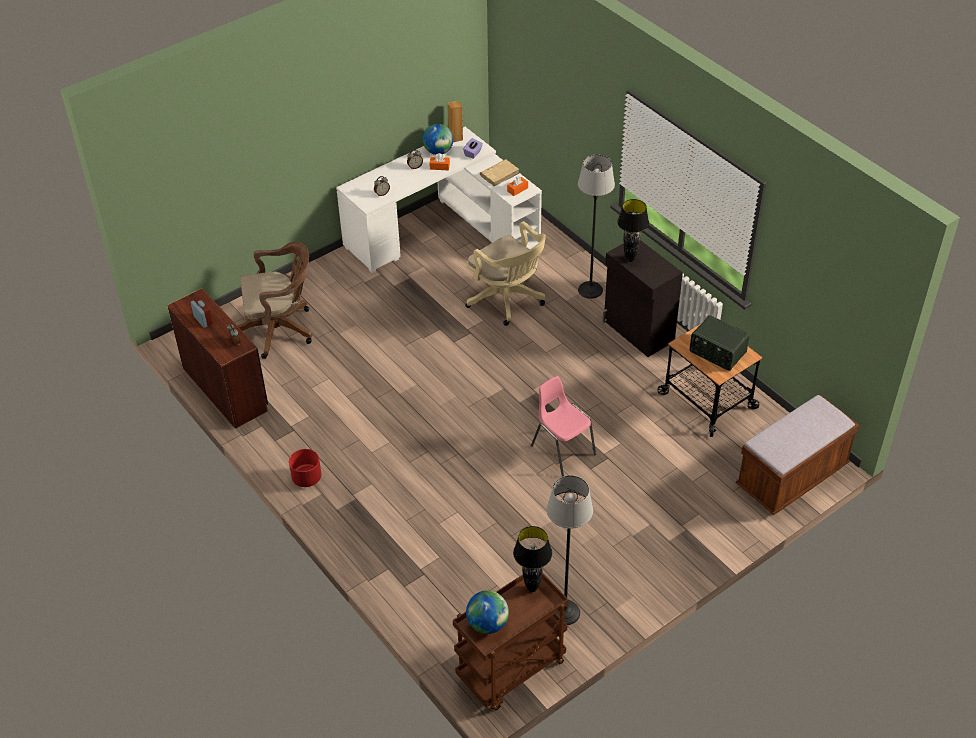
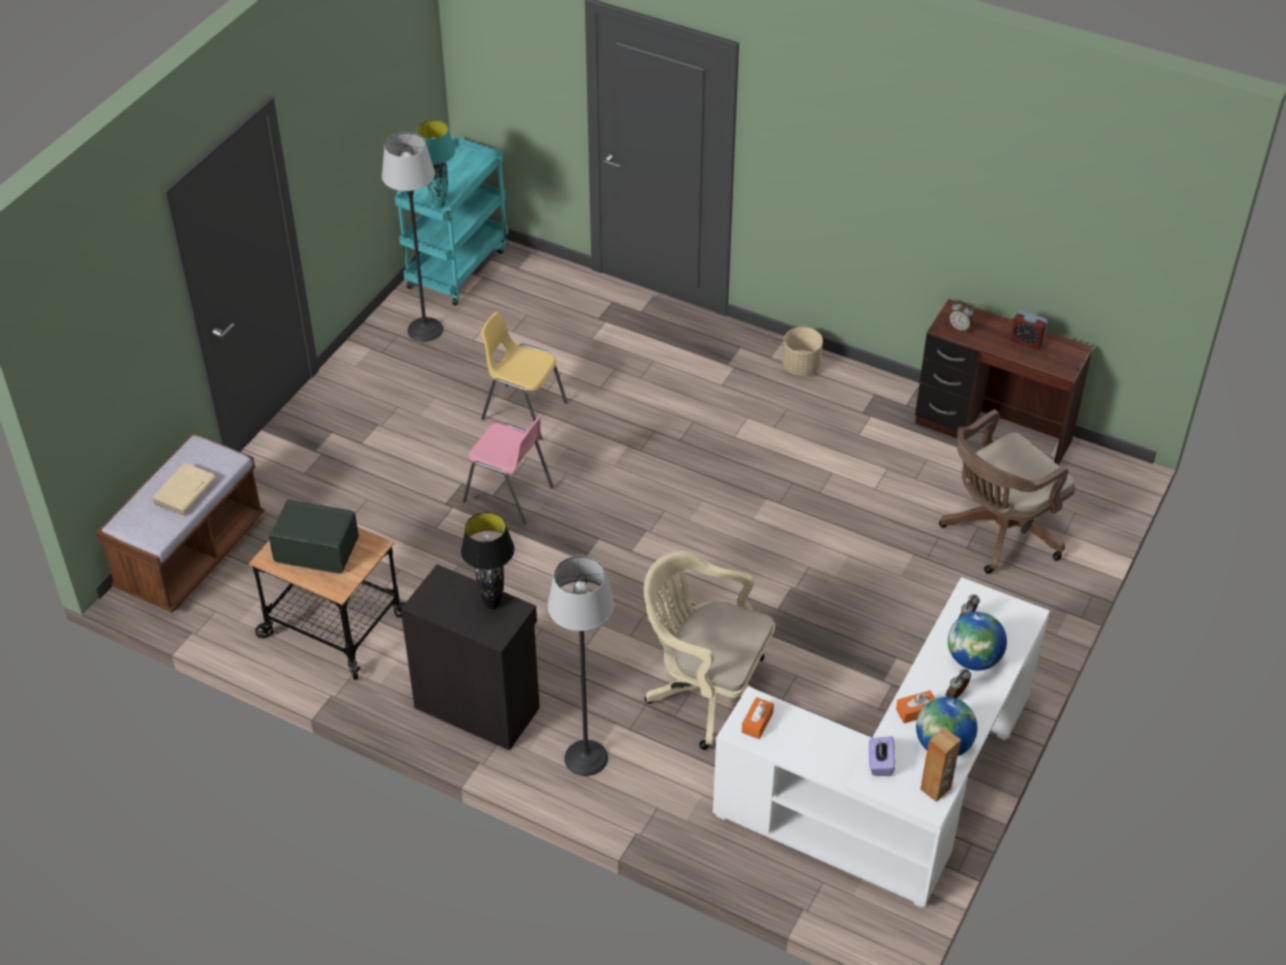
camera: 155 degrees right, 0 degrees up
(306, 478) = (801, 367): red planter -> beige planter
(487, 624) = (469, 167): globe -> globe (973, 659)
(499, 174) = (808, 746): beige book -> beige book (184, 492)
(511, 671) = (457, 267): brown cart -> turquoise cart
(522, 511) = (523, 411): none -> yellow chair
(532, 588) = (439, 205): black table lamp -> turquoise table lamp

